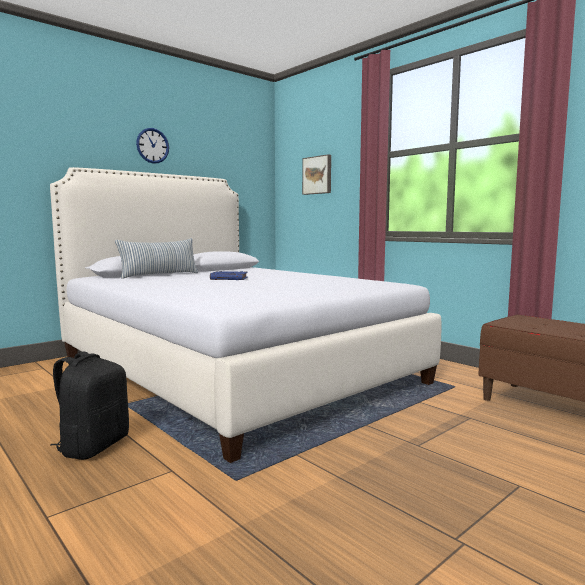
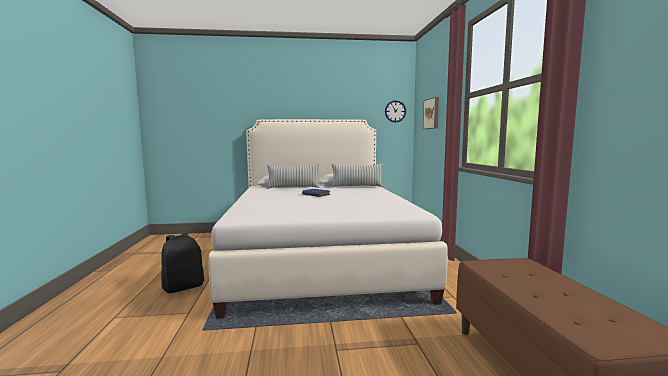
camera: 35 degrees right, 0 degrees up
(152, 145) = (313, 101): wall clock -> wall clock (395, 111)
(242, 269) = (357, 186): none -> pillow

